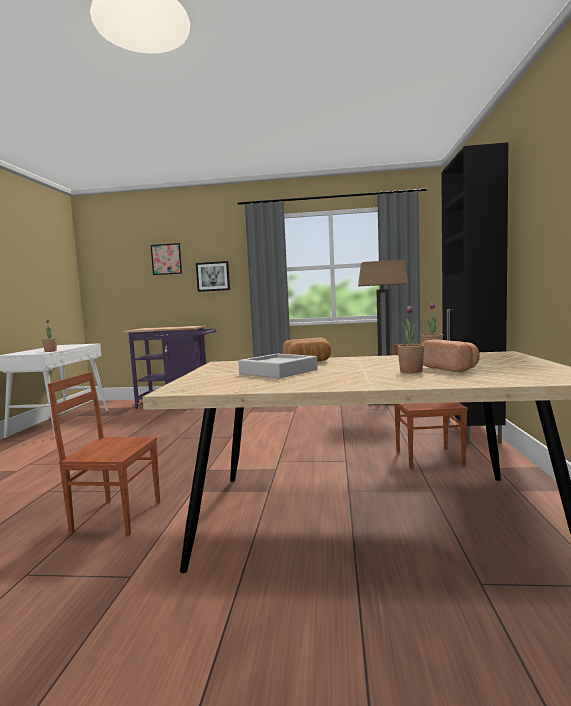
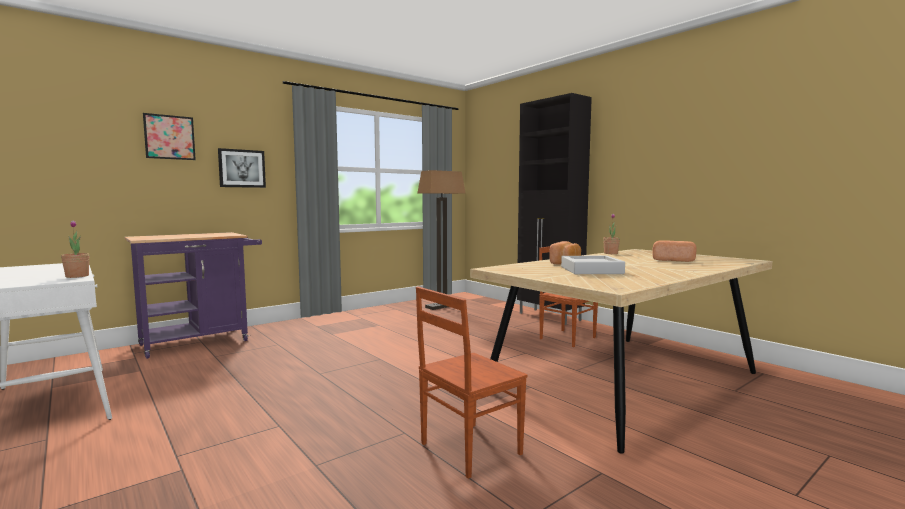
camera: 45 degrees left, 0 degrees up
(411, 371) = (663, 263): potted plant -> none

